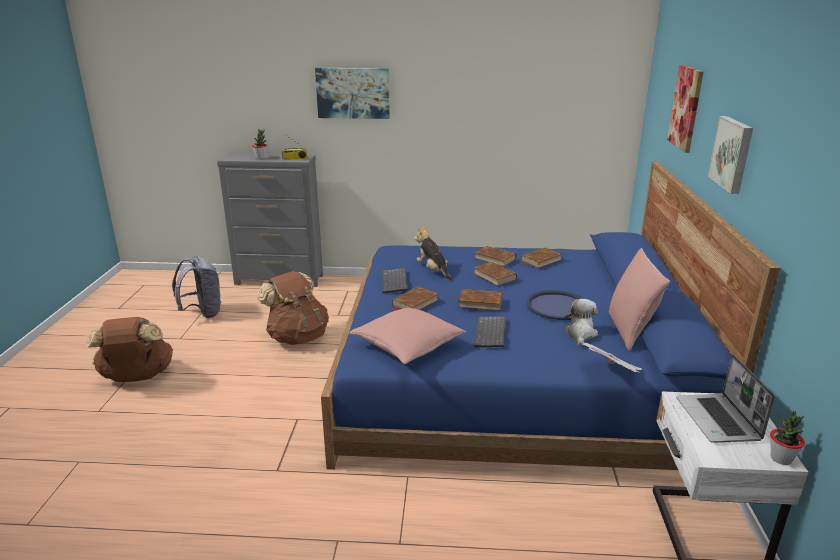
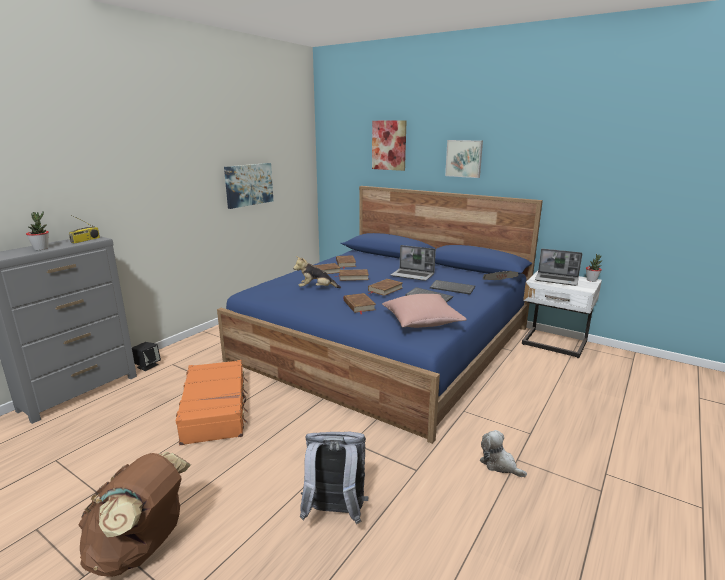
camera: 60 degrees left, 5 degrees down
(202, 313) = (61, 461): grey backpack -> grey backpack (335, 513)
(297, 337) = (216, 409): brown backpack -> orange suitcase
(335, 283) = (147, 366): none -> black speaker
(353, 93) = (124, 161): picture -> picture (249, 184)
(395, 282) = (316, 303): keyboard -> keyboard (453, 288)
(557, 306) = (413, 275): blue tray -> laptop
(580, 334) = (451, 280): plush toy -> plush toy (499, 464)
(630, 331) = (459, 271): pink pillow -> none

